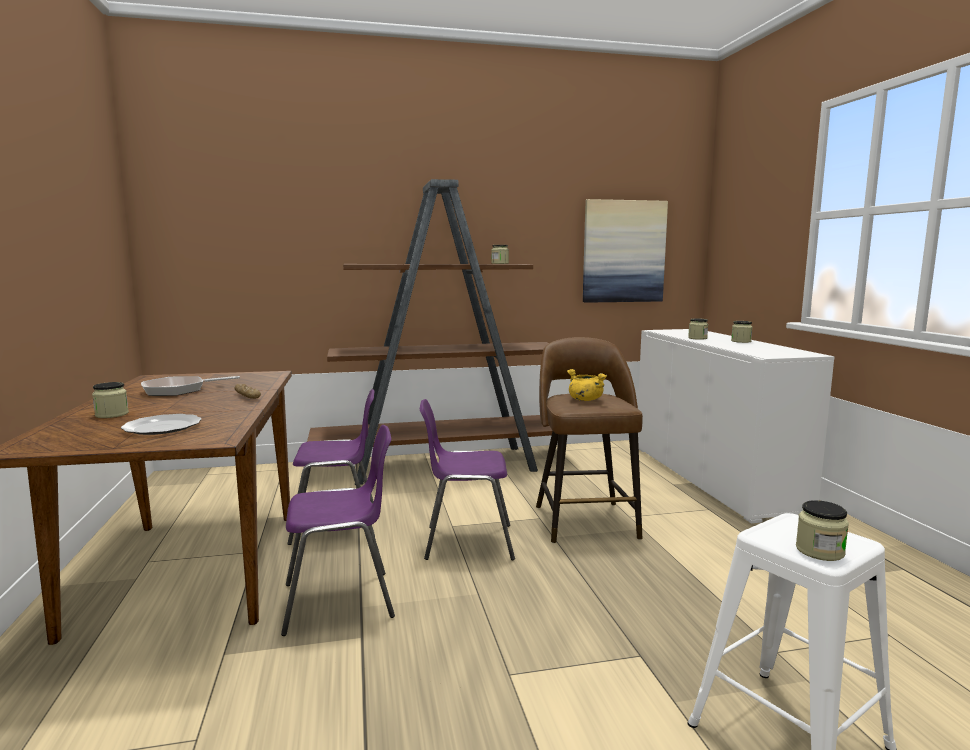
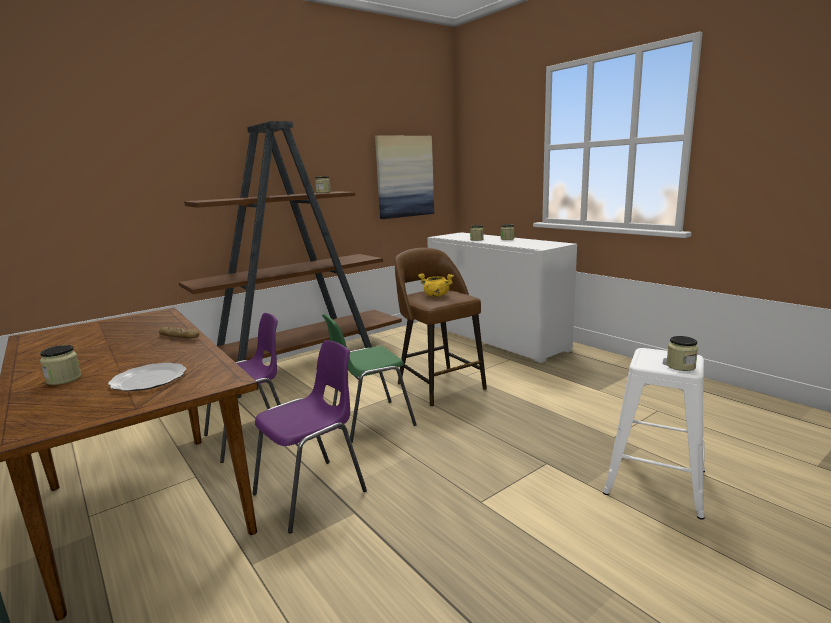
camera: 25 degrees left, 5 degrees up
(179, 390) = (91, 343): frying pan -> none
(466, 542) = (370, 421): purple chair -> green chair

